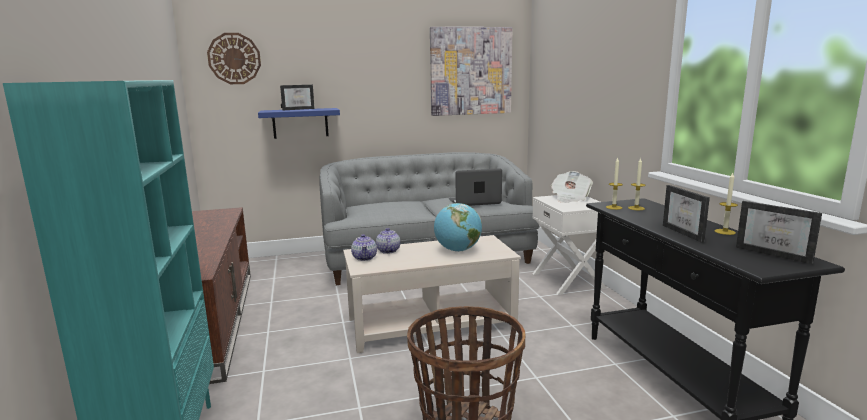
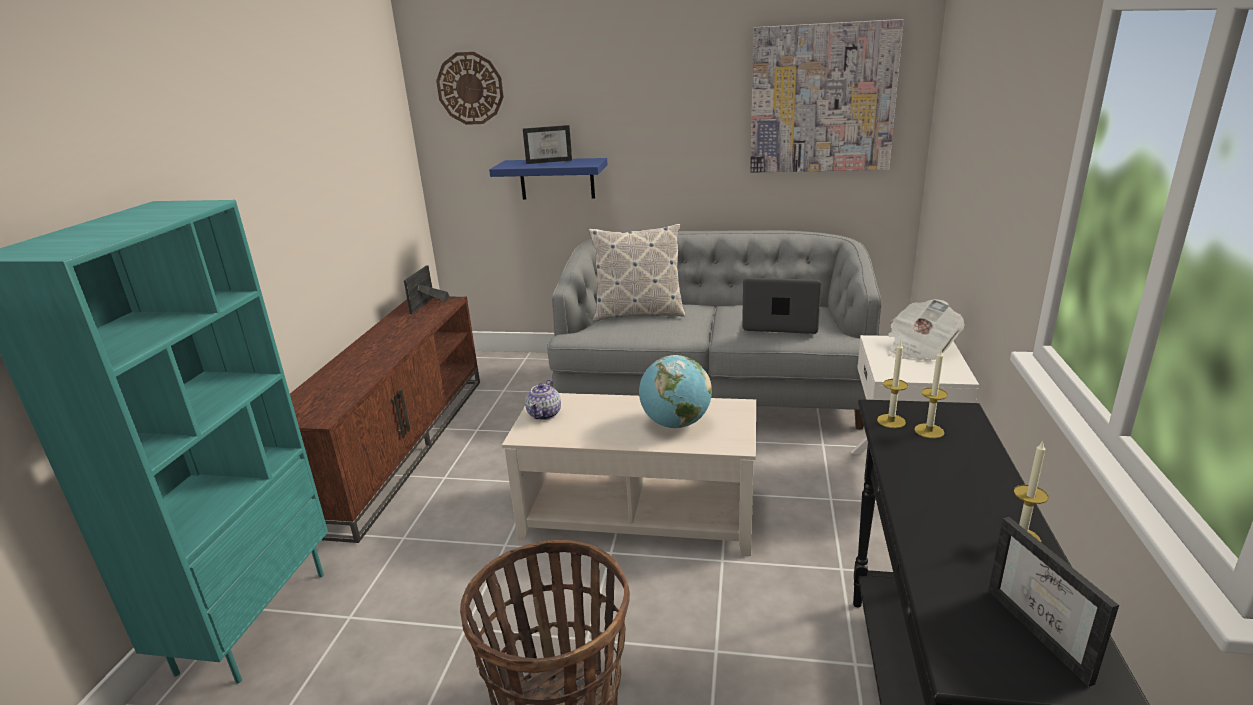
camera: 25 degrees right, 10 degrees up
(378, 206) = (638, 313): none -> pillow
(388, 251) = (584, 405): teapot -> none
(688, 233) = (944, 526): picture frame -> picture frame (426, 306)

